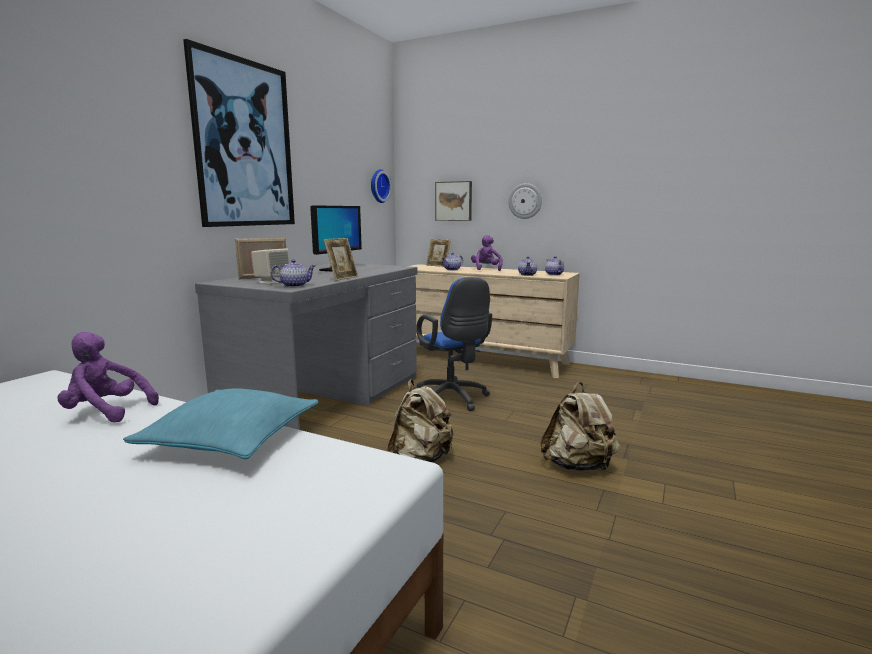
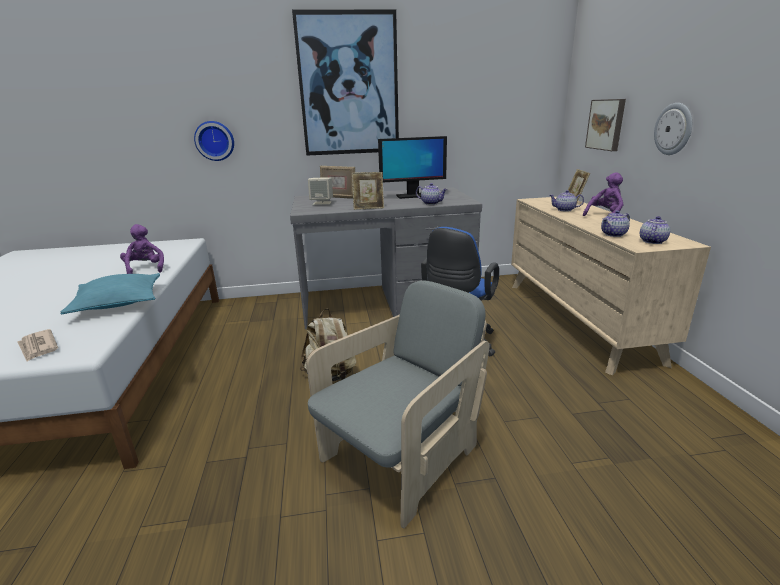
camera: 55 degrees right, 10 degrees up
(294, 285) = (315, 210): teapot -> teapot (431, 203)
(313, 501) = (38, 347): none -> newspaper
(378, 186) = (532, 106): wall clock -> wall clock (215, 141)
(578, 466) = (402, 457): beige backpack -> grey armchair

